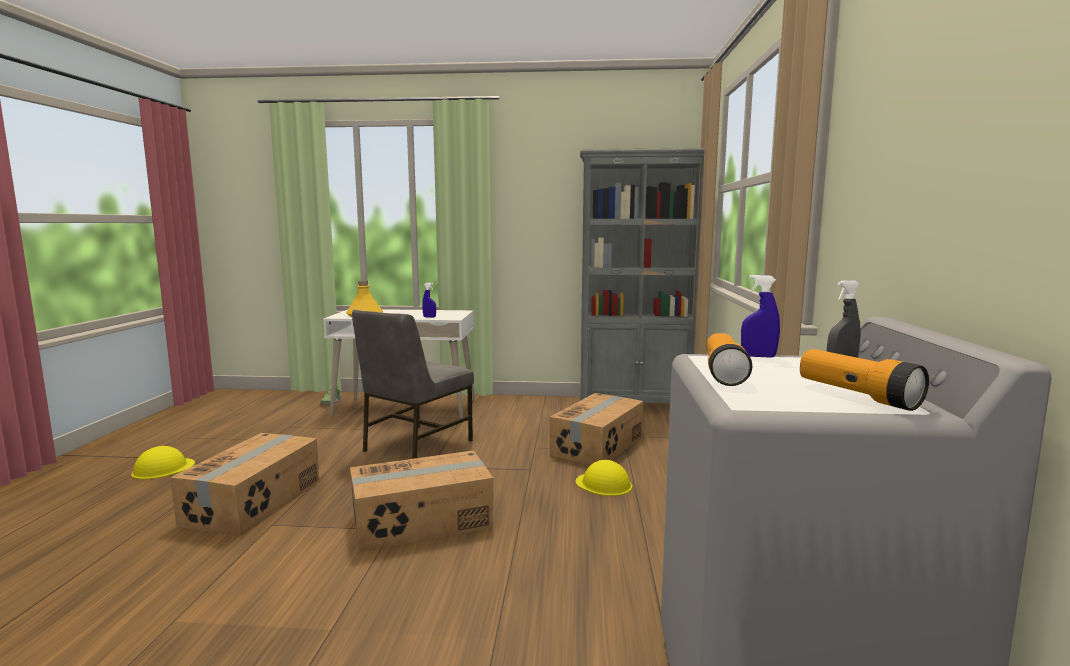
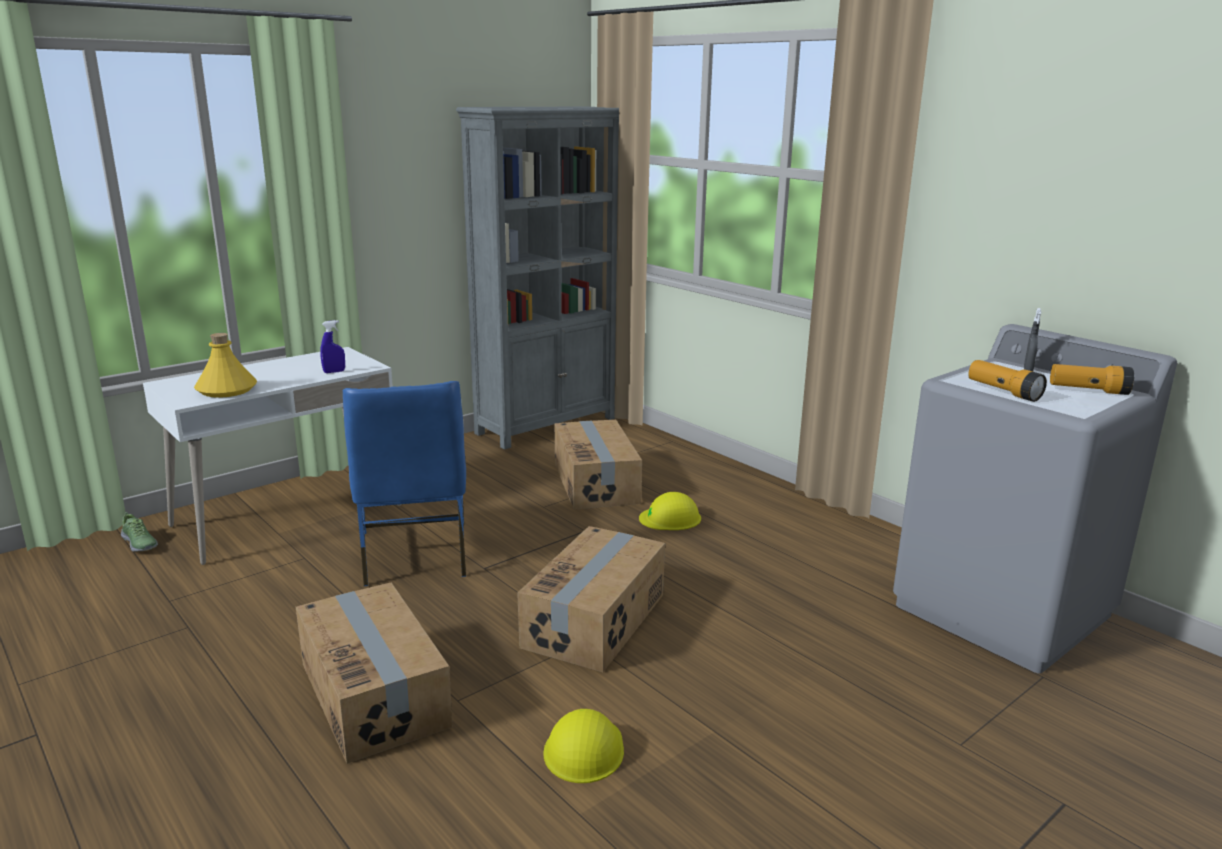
camera: 45 degrees left, 10 degrees up
(163, 468) = (114, 732): yellow hard hat -> yellow hard hat (584, 749)
(415, 446) = (413, 554): grey chair -> blue chair
(758, 356) = (968, 370): blue spray bottle -> none

